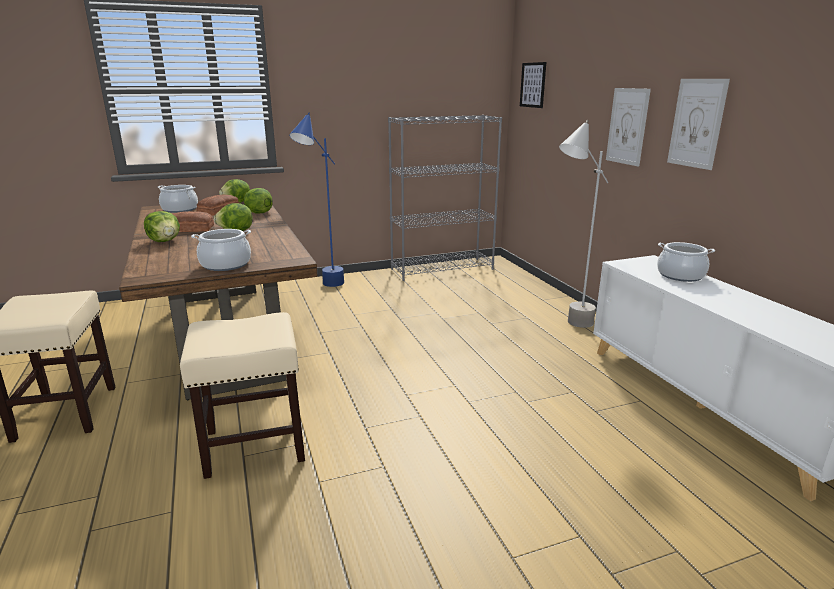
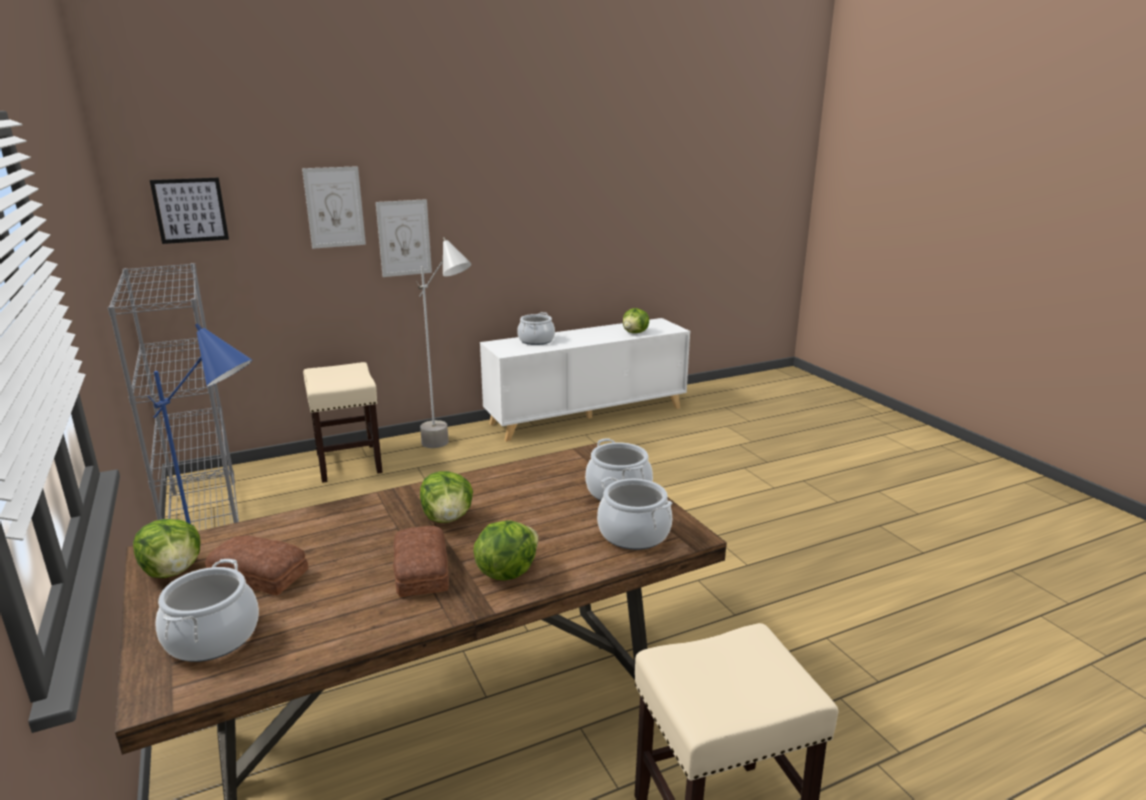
camera: 95 degrees left, 0 degrees up
(165, 265) = (634, 533): none -> cooking pot
(253, 446) = (717, 612): beige stool -> beige stool (349, 463)
(258, 213) = (304, 525): lettuce -> lettuce (635, 333)
(696, 123) = (487, 223): picture -> picture (334, 207)

